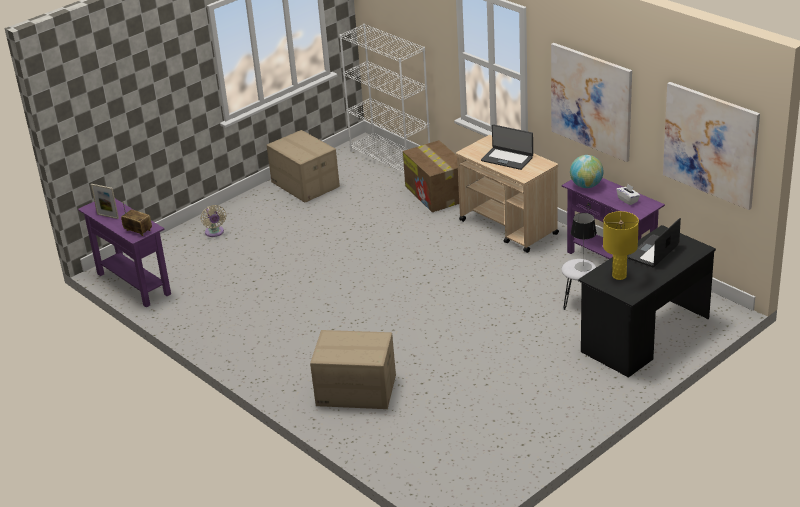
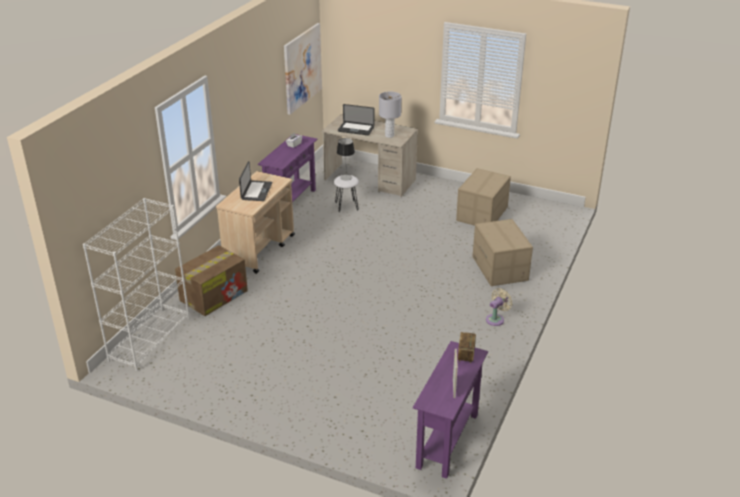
camera: 115 degrees left, 0 degrees up
(215, 233) = (331, 416): beige fan -> beige fan (496, 319)
(304, 184) = (216, 382): cardboard box -> cardboard box (482, 214)
(586, 185) = (280, 160): globe -> none
(591, 101) = (250, 108): picture -> none
(619, 276) = (389, 135): yellow table lamp -> grey table lamp
(645, 335) = (370, 180): black desk -> beige desk

